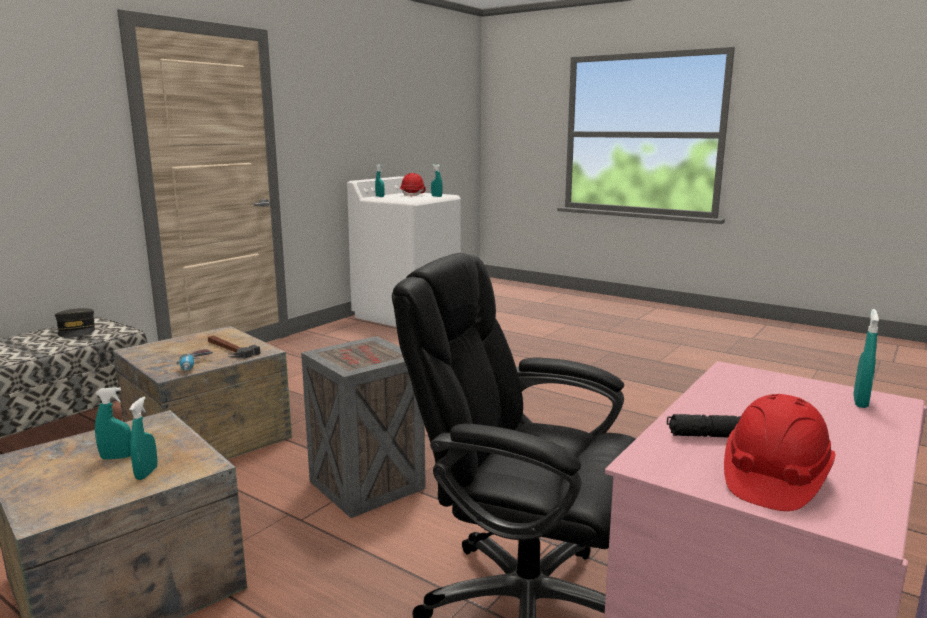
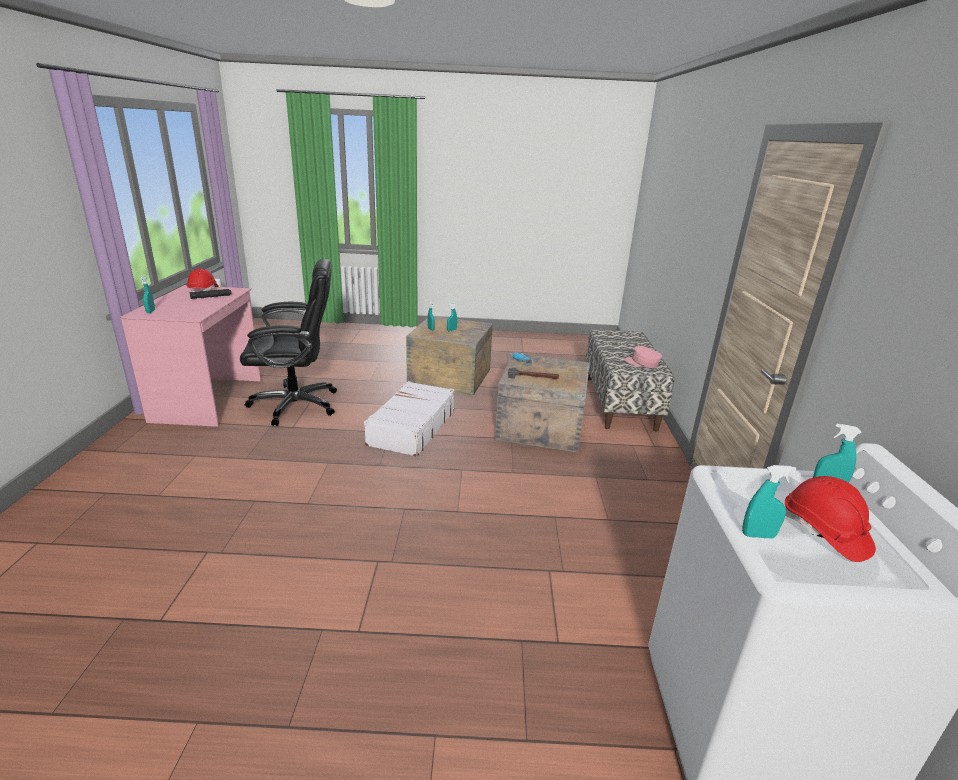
camera: 145 degrees right, 10 degrees up
(77, 331) = (642, 363): grey cap -> pink cap
(367, 484) = (411, 427): crate -> white suitcase

